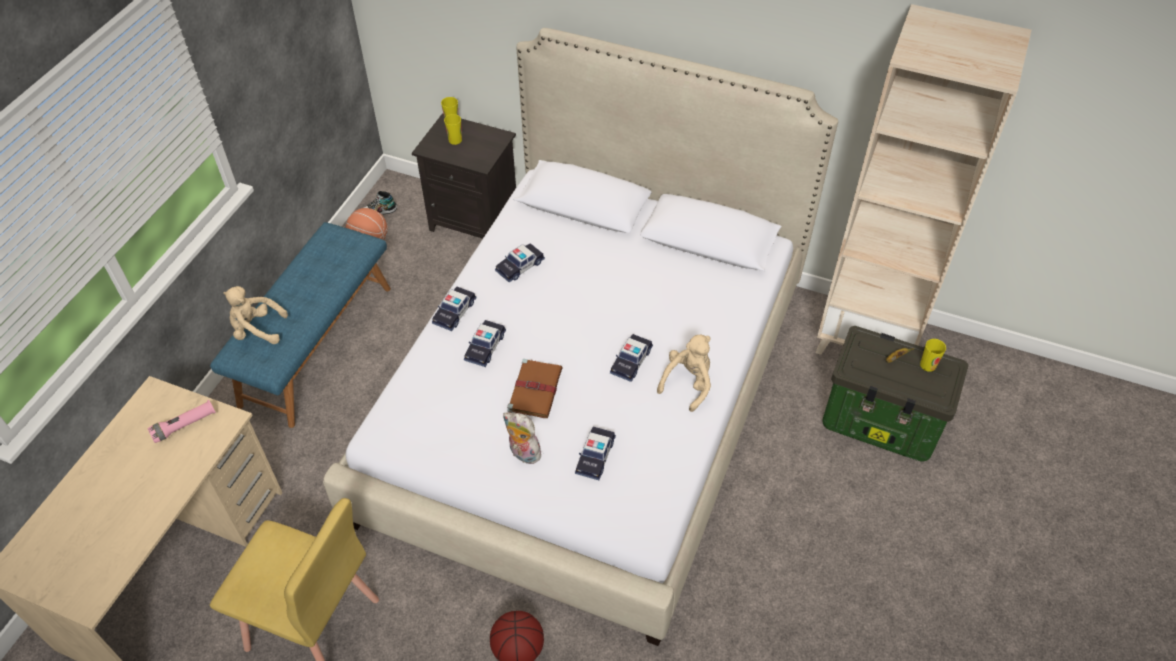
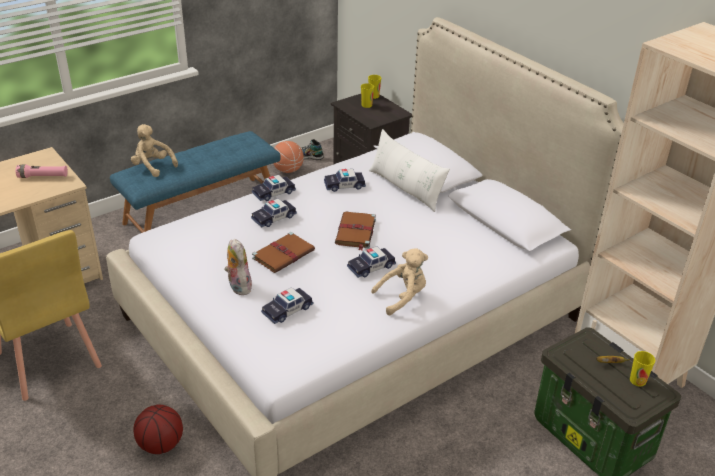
camera: 30 degrees right, 15 degrees down
(582, 324) = (355, 232): none -> brown book
(584, 241) = (405, 188): none -> white pillow

